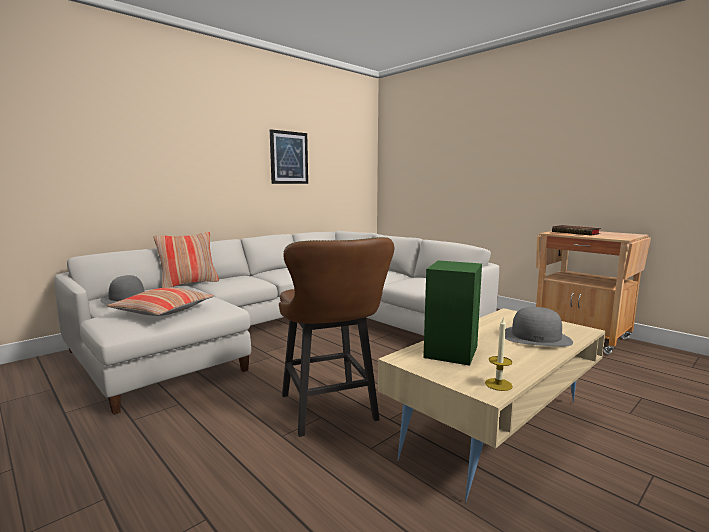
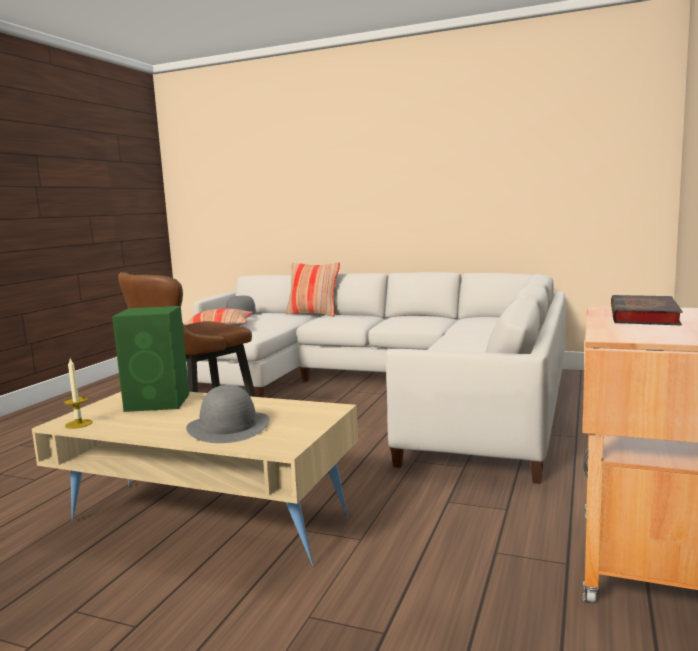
camera: 65 degrees right, 0 degrees up
(289, 157) = (479, 167): picture -> none

